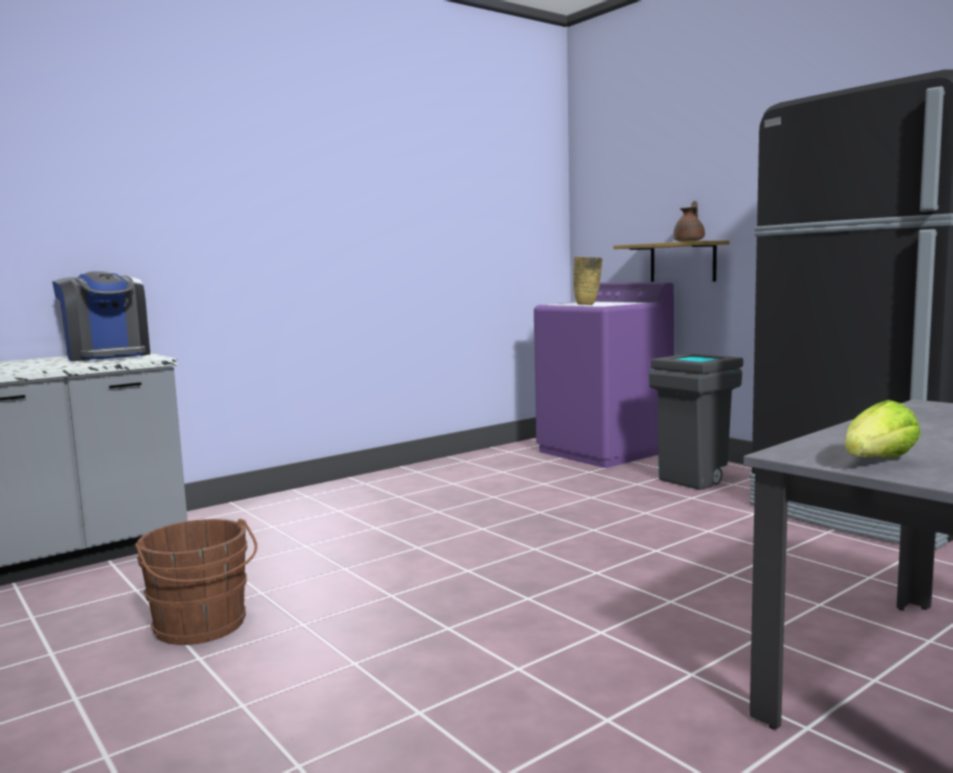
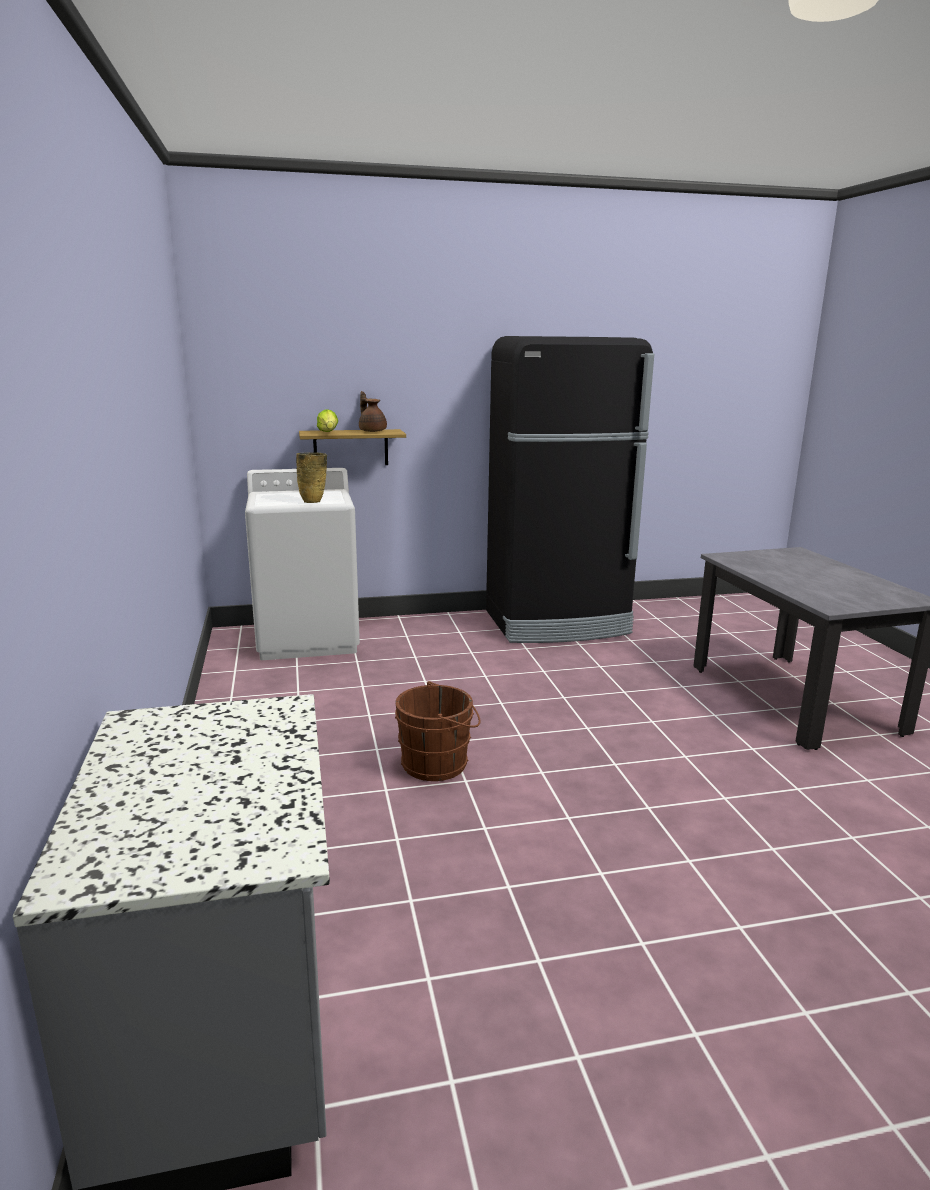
camera: 65 degrees left, 10 degrees up
(107, 356) = (180, 734): coffee machine -> none
(202, 627) = (572, 934): brown bucket -> brown bucket (439, 764)
(604, 451) = (308, 638): purple washing machine -> white washing machine
(696, 480) = (435, 638): grey trash can -> none
(878, 461) = (854, 600): lettuce -> lettuce (328, 433)

